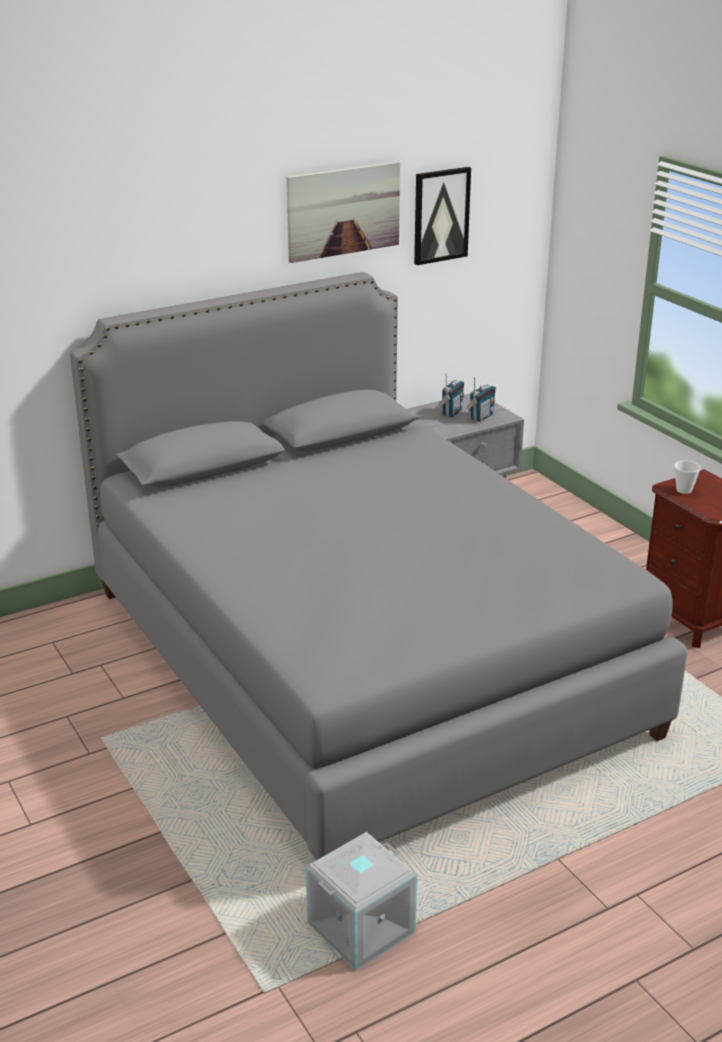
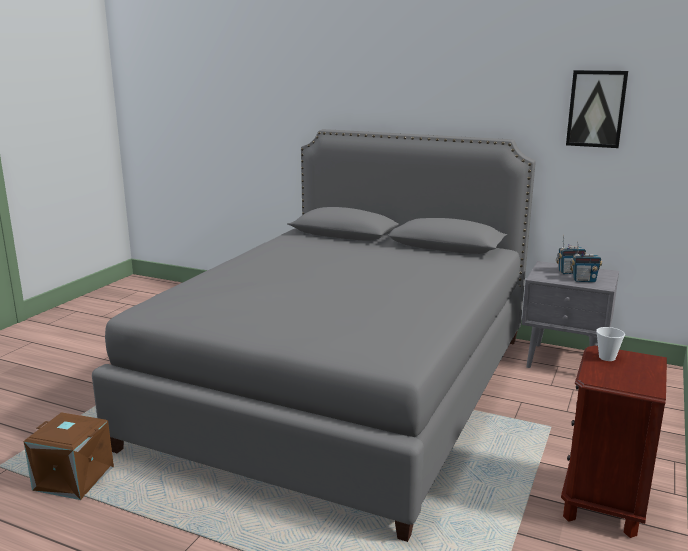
camera: 55 degrees right, 10 degrees down
(343, 211) = (505, 90): picture -> none
(361, 929) = (72, 479): grey storage box -> brown storage box

